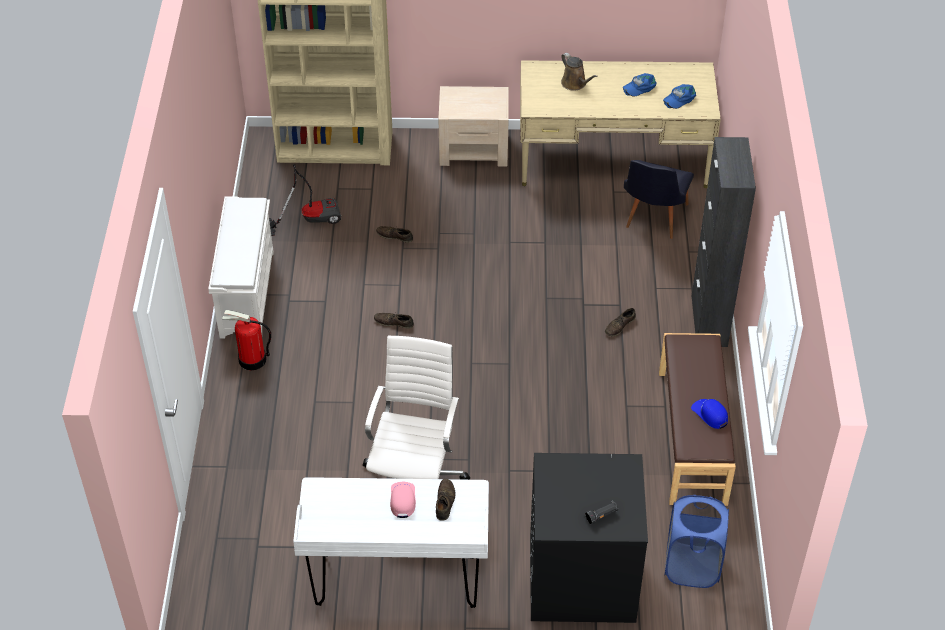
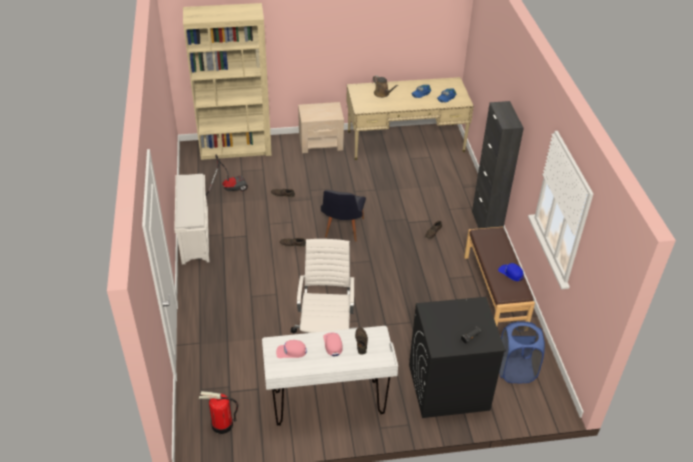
camera: 10 degrees left, 5 degrees down
(252, 360) = (205, 275): fire extinguisher -> fire extinguisher (222, 425)
(340, 504) = (291, 351): none -> pink cap
(653, 220) = (437, 171): black chair -> black chair (342, 230)

